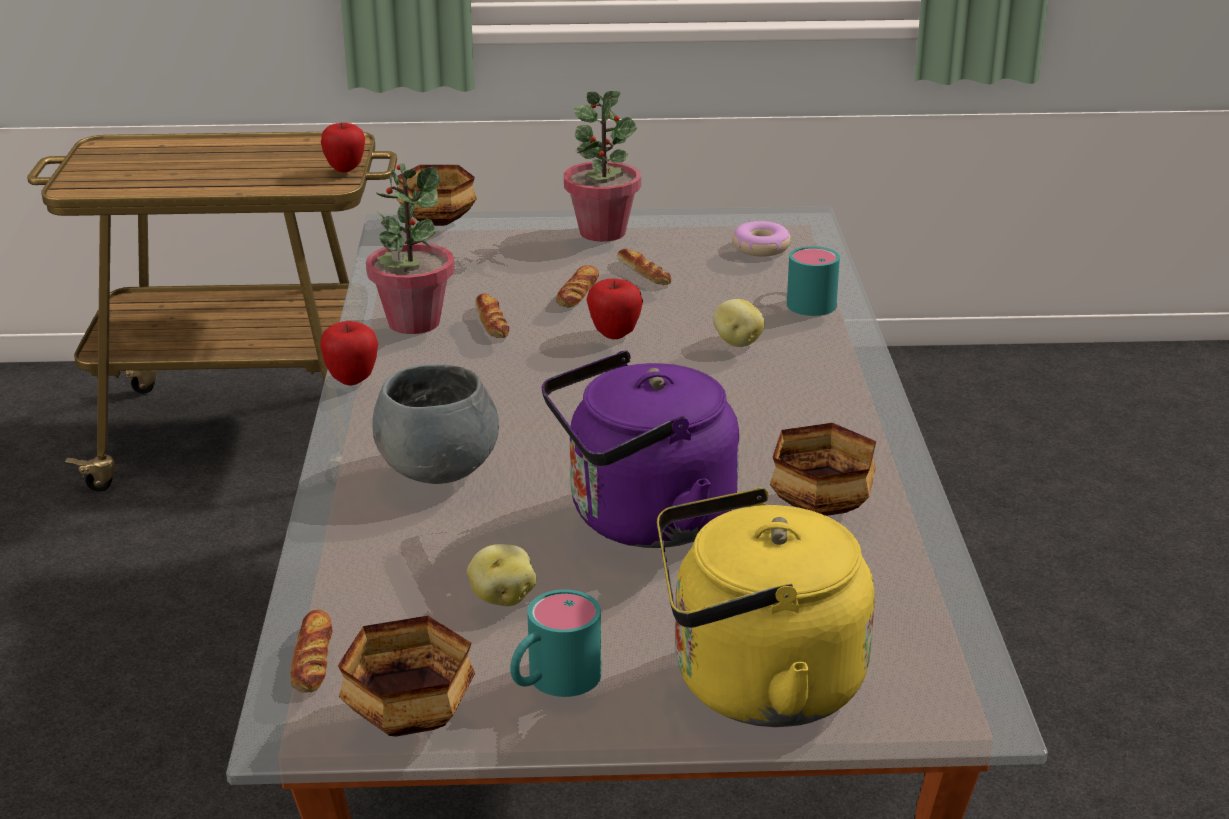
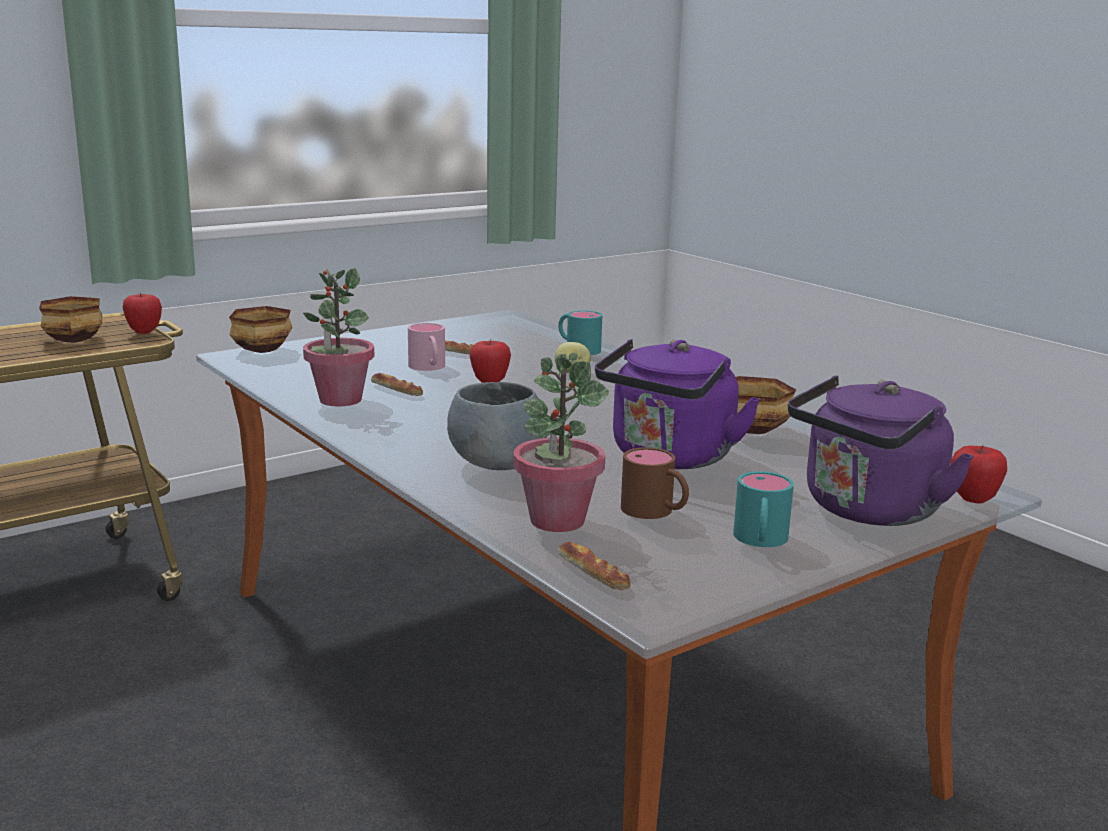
camera: 35 degrees left, 10 degrees down
(352, 380) = (349, 434): apple -> apple (973, 499)
(411, 721) = (715, 583): bowl -> bowl (75, 340)
(502, 597) = (655, 512): potato -> brown mug
(577, 293) = (429, 368): bread -> pink mug
(603, 232) = (391, 339): potted plant -> potted plant (557, 520)
(755, 685) = (867, 511): yellow kettle -> purple kettle
(760, 247) = (506, 331): donut -> none

